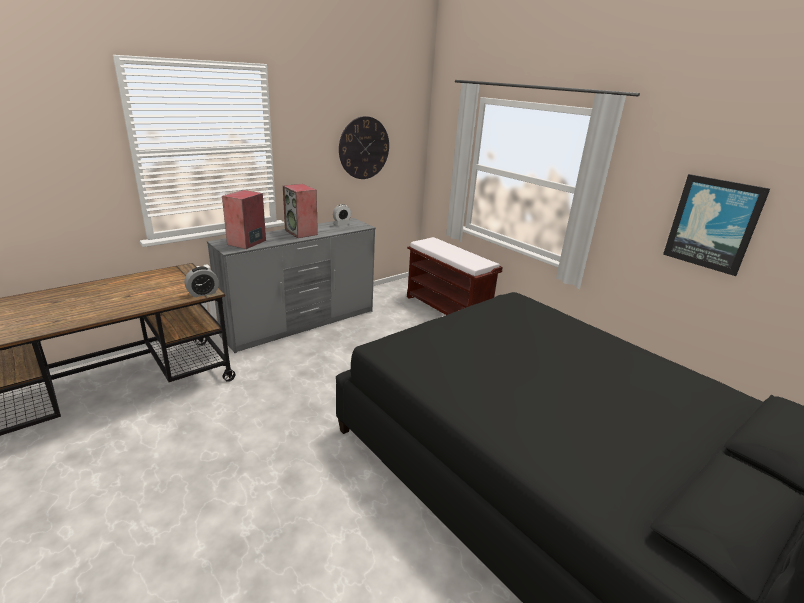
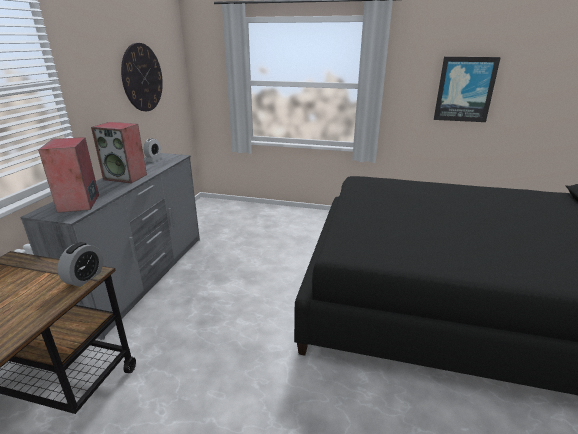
camera: 35 degrees left, 0 degrees up
(447, 309) = (257, 215): brown bench -> none

